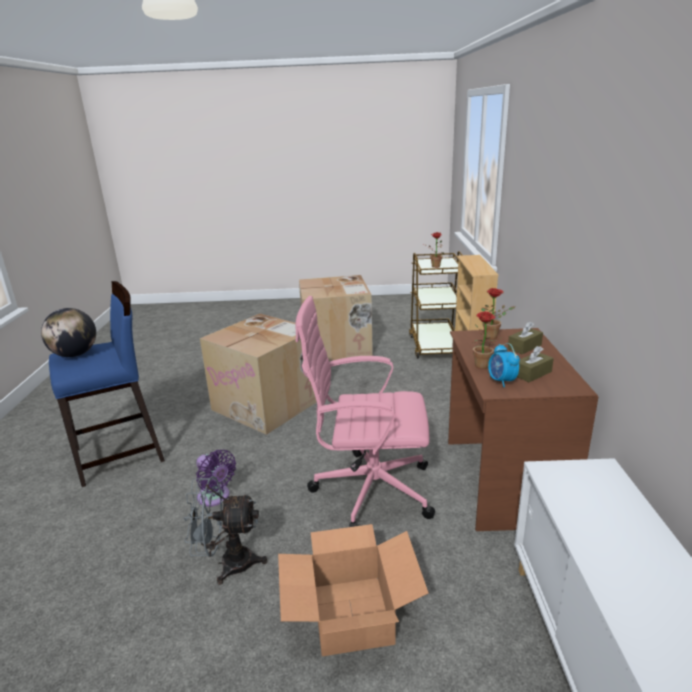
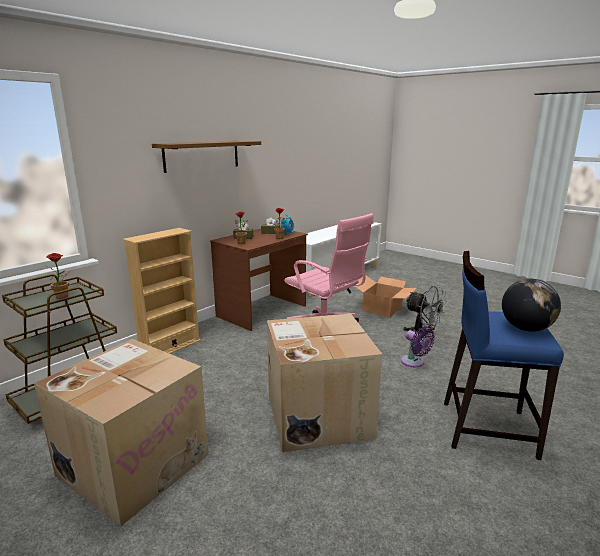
camera: 140 degrees left, 5 degrees down
(215, 497) = (414, 362): purple fan -> purple fan turned 150 degrees clockwise
(557, 194) = (202, 155): none -> shelf

